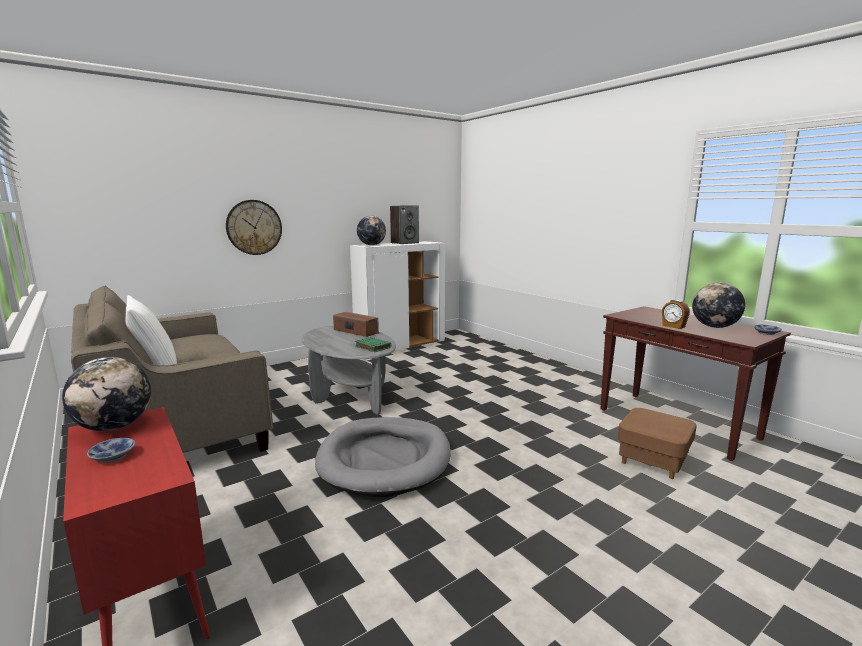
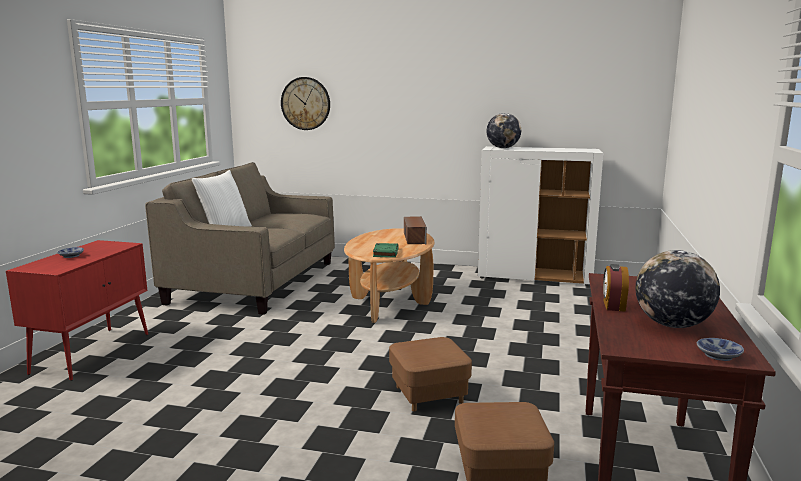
camera: 50 degrees right, 0 degrees up
(114, 427) = (105, 245): globe -> none
(254, 227) = (386, 121): wall clock -> wall clock (305, 103)
(350, 394) = (390, 301): grey coffee table -> brown coffee table
(385, 459) = (304, 352): grey dog bed -> none
(404, 243) = (553, 149): speaker -> none
(526, 441) = (429, 394): none -> brown ottoman

